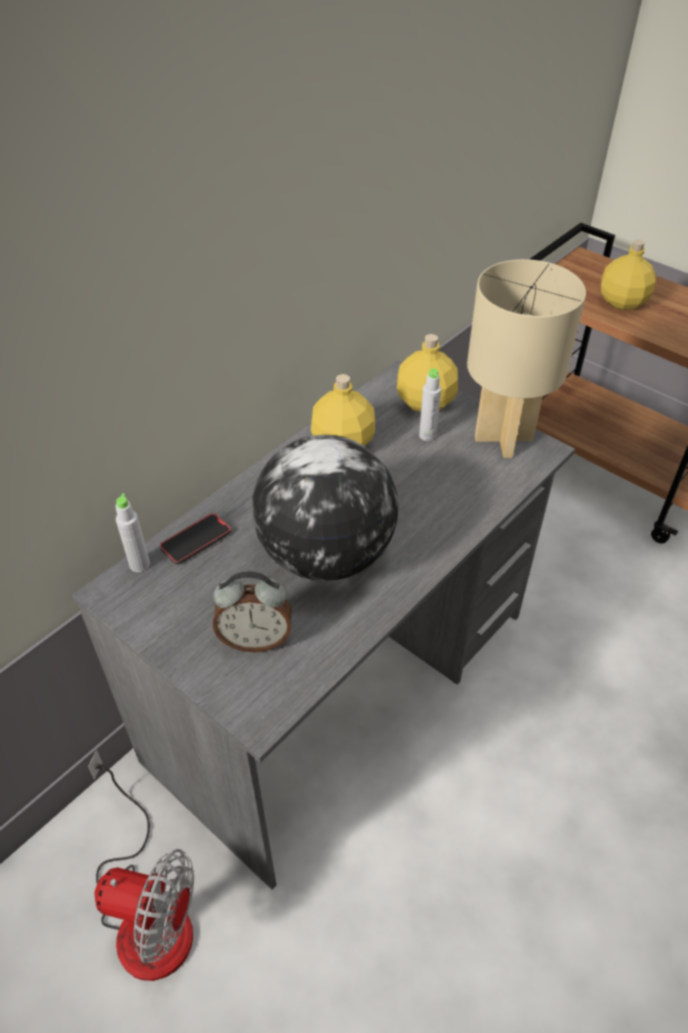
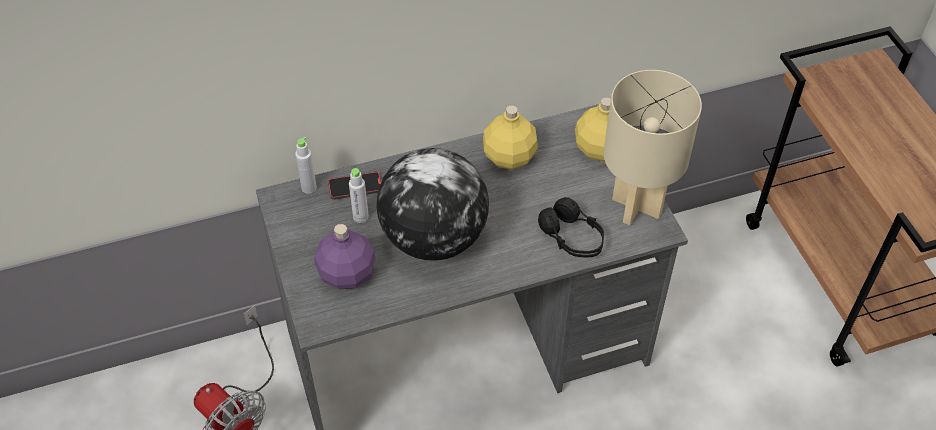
camera: 30 degrees right, 5 degrees up
(256, 639) = (348, 274): alarm clock -> purple bottle
(427, 435) = (578, 178): grey bottle -> grey bottle (360, 217)
(469, 492) = (572, 238): none -> black headphones
(623, 301) = (869, 123): yellow bottle -> none

